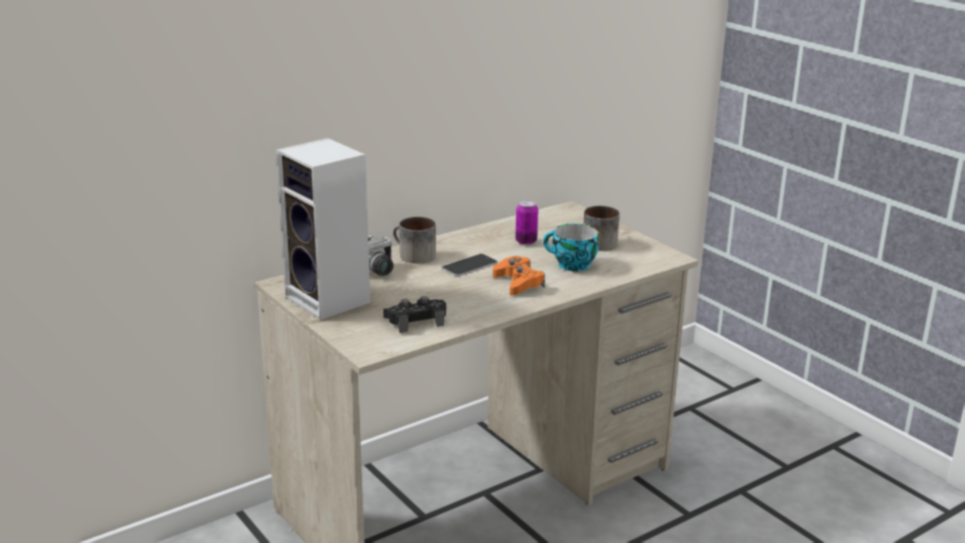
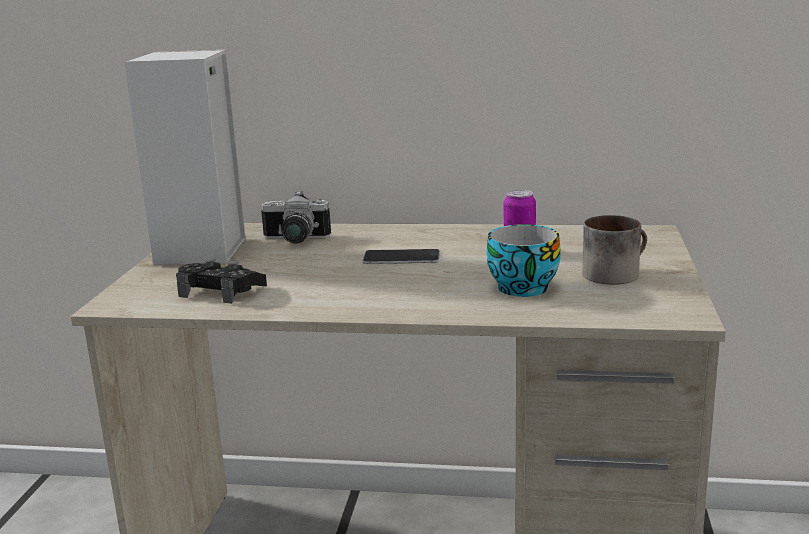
camera: 45 degrees right, 5 degrees down
(412, 255) = (368, 235): mug -> none
(518, 283) = (411, 287): orange game controller -> none

